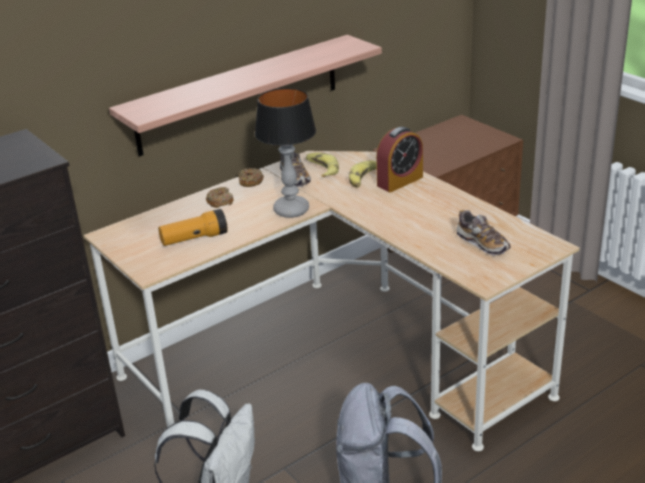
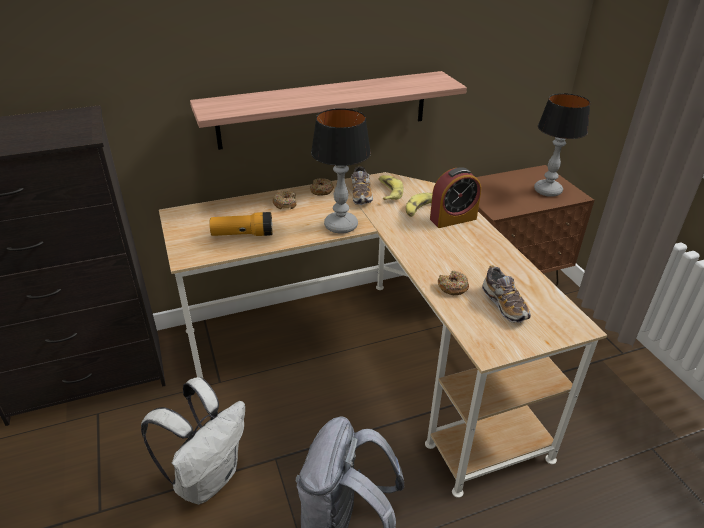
camera: 15 degrees right, 5 degrees up
(429, 240) = (452, 287): none -> donut
(474, 140) = (547, 191): none -> table lamp

